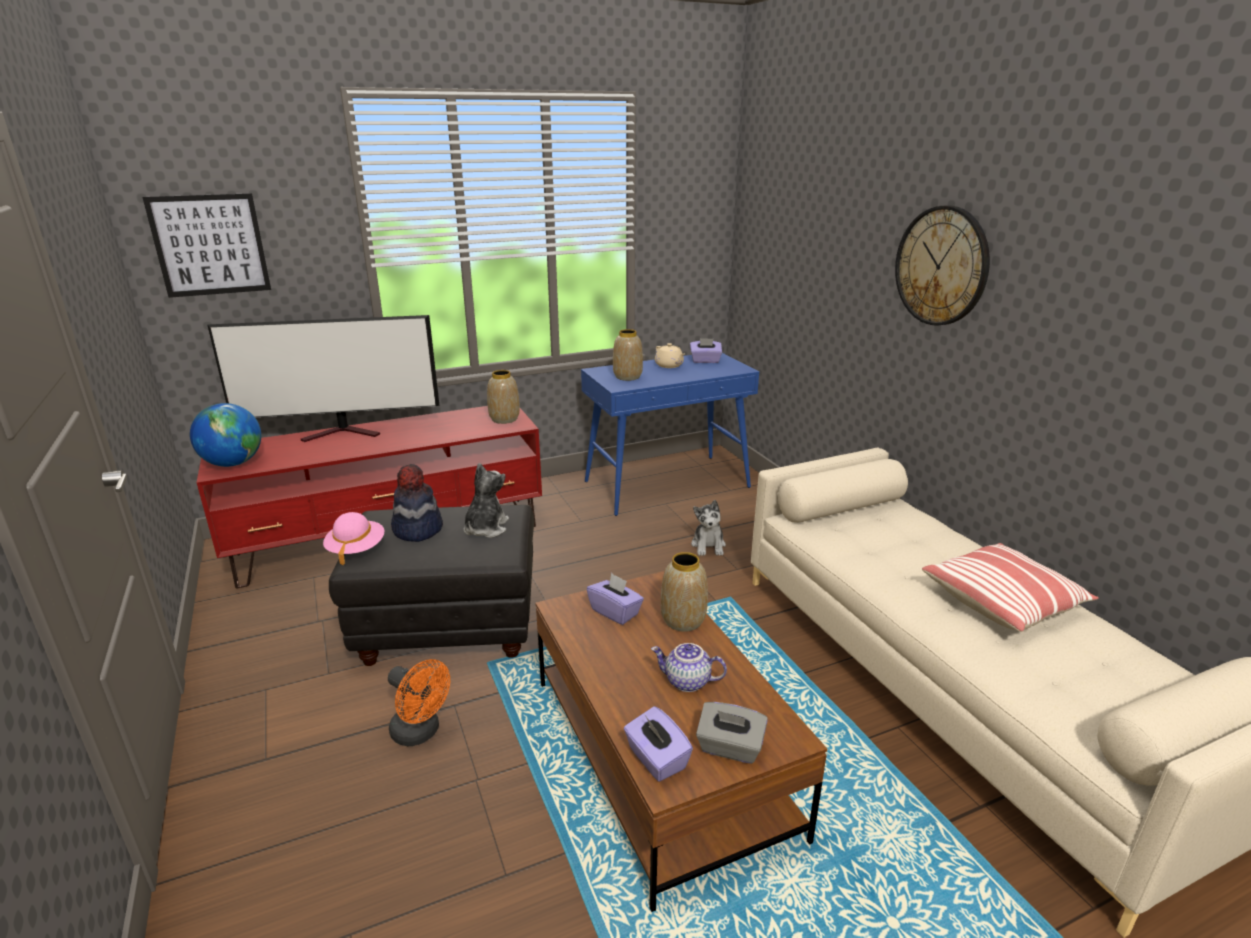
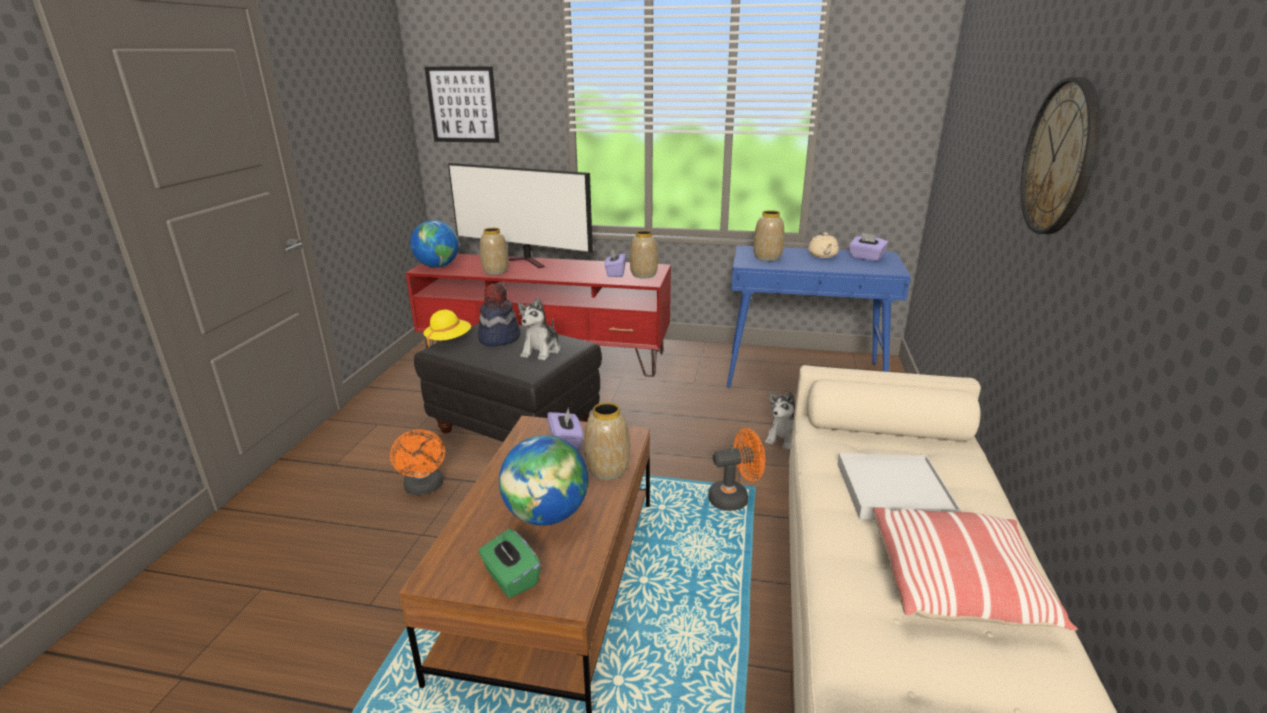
camera: 35 degrees right, 0 degrees up
(325, 452) = (496, 271): none -> vase
(356, 549) = (448, 340): pink hat -> yellow hat
(485, 528) = (541, 351): plush toy -> plush toy turned 150 degrees clockwise
(656, 759) = (450, 558): purple tissue box -> purple tissue box (615, 273)
(686, 682) = (547, 515): teapot -> globe
(724, 613) = (734, 498): none -> orange fan
(729, 748) = (510, 578): grey tissue box -> green tissue box
(902, 552) = (894, 491): none -> white tray

